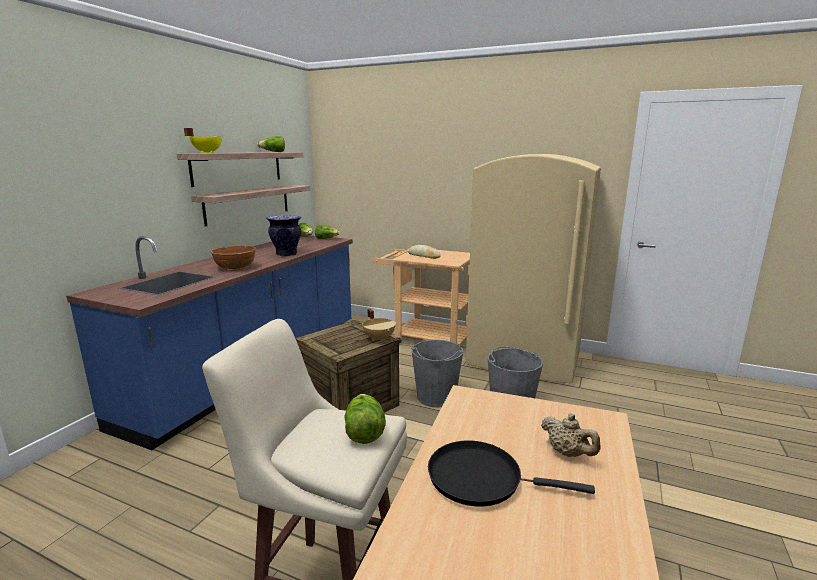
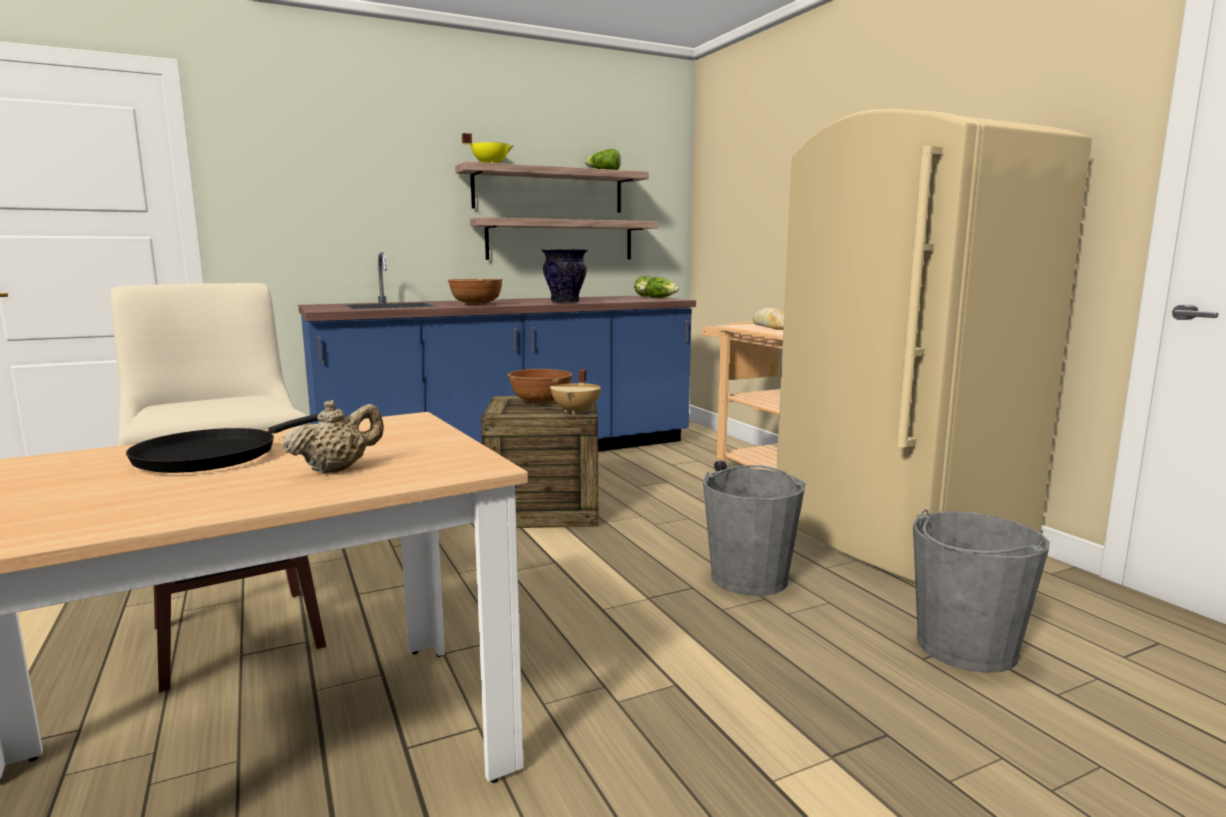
camera: 40 degrees right, 5 degrees down
(339, 336) = (540, 402): none -> brown bowl
(364, 431) = (237, 407): lettuce -> none
(436, 397) = (661, 533): grey bucket -> grey bucket (965, 647)
(481, 478) = (214, 455): black frying pan -> black frying pan turned 120 degrees counterclockwise
(568, 453) = (337, 469): beige teapot -> beige teapot turned 135 degrees counterclockwise

